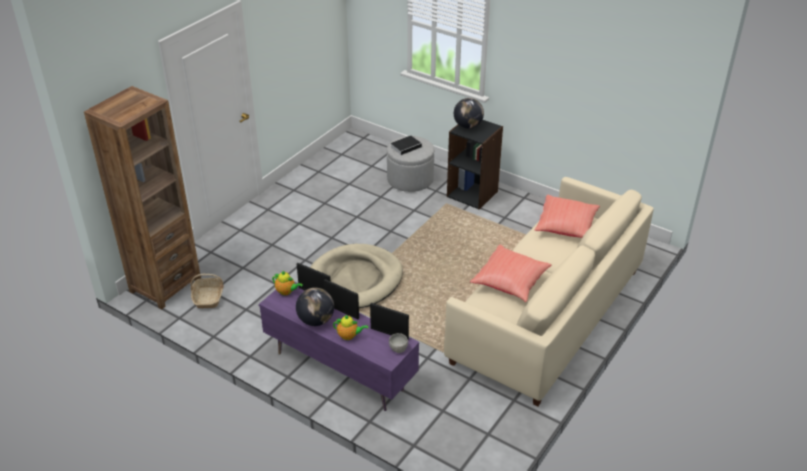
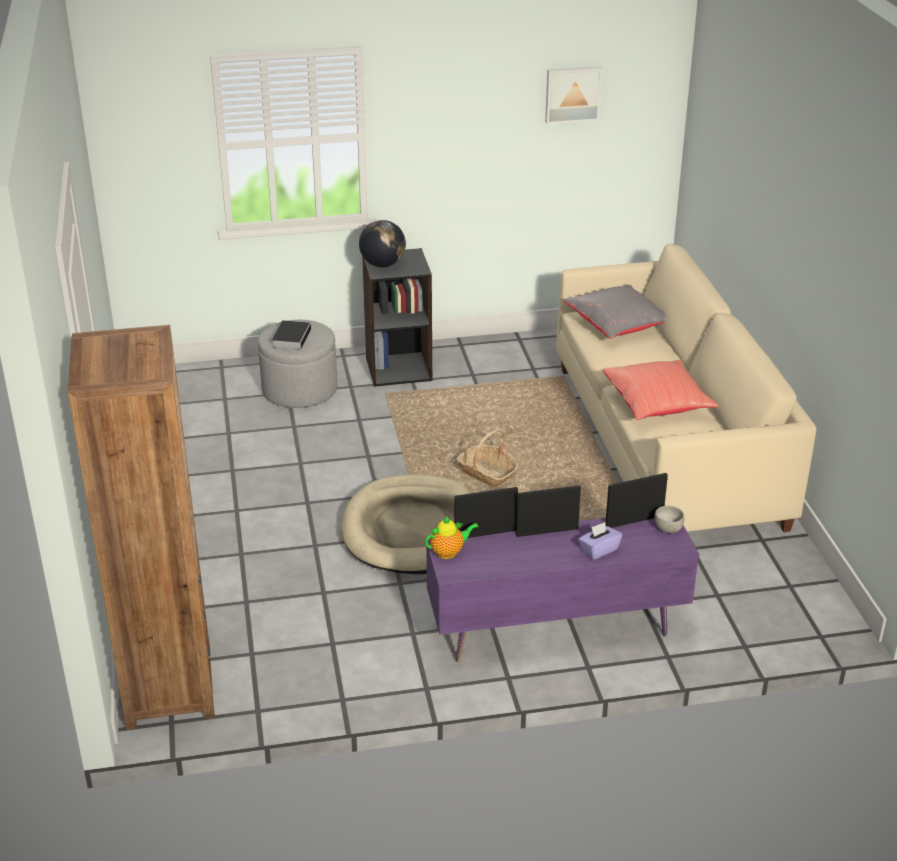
camera: 45 degrees left, 5 degrees down
(208, 297) = (258, 663): basket -> basket (487, 473)
(316, 320) = (536, 559): globe -> none
(349, 336) = (599, 550): teapot -> purple tissue box
(566, 227) = (618, 326): red pillow -> grey pillow
(619, 63) = (572, 94): none -> picture

